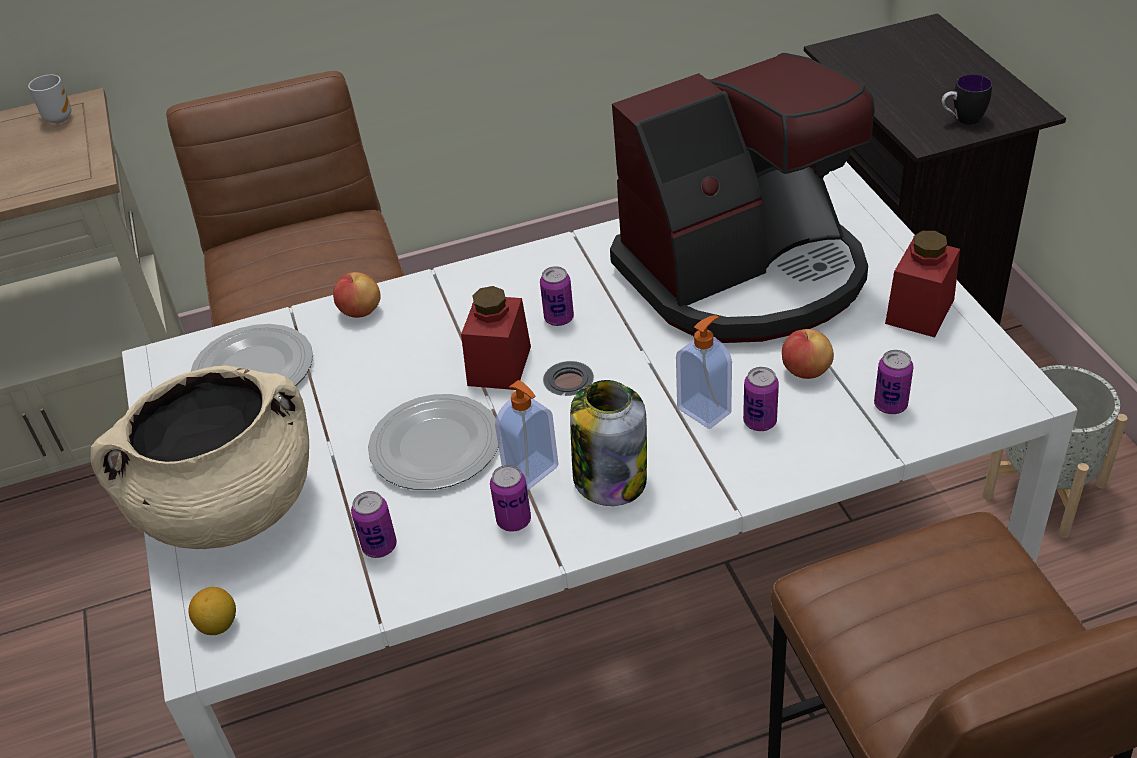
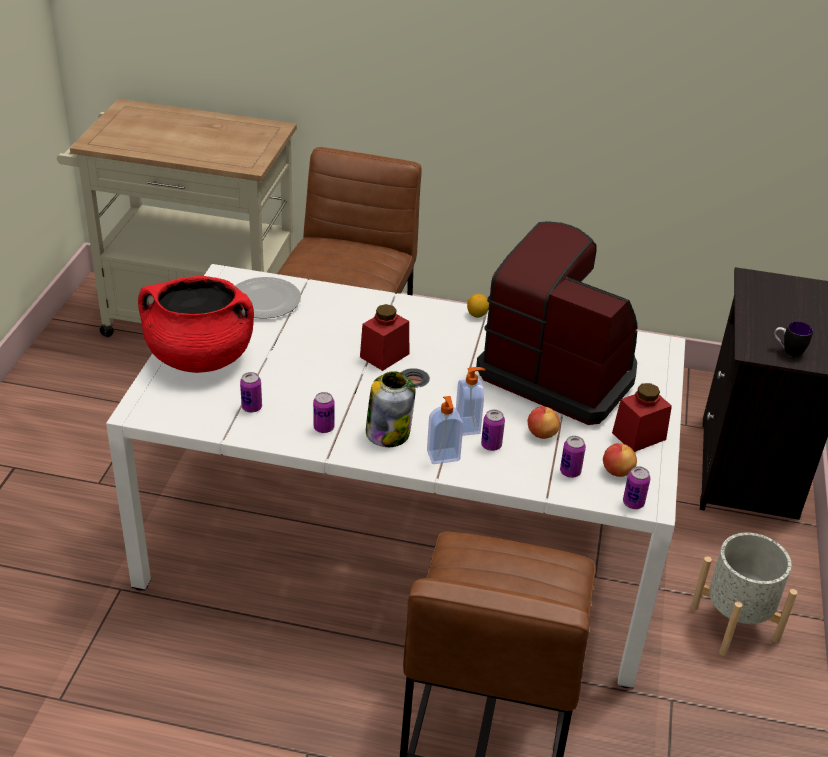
camera: 25 degrees right, 5 degrees down
(58, 118) = (261, 130): mug -> none
(219, 625) = (153, 404): lemon -> lemon (477, 315)
(229, 508) = (200, 357): beige cooking pot -> red cooking pot
(360, 311) = (340, 297): apple -> apple (617, 471)
(437, 445) = (319, 377): plate -> none
(532, 472) = (353, 411): soap dispenser -> soap dispenser (443, 457)
(559, 318) = (437, 347): can -> can (633, 503)
(745, 274) = (559, 372): coffee machine -> coffee machine turned 150 degrees counterclockwise

